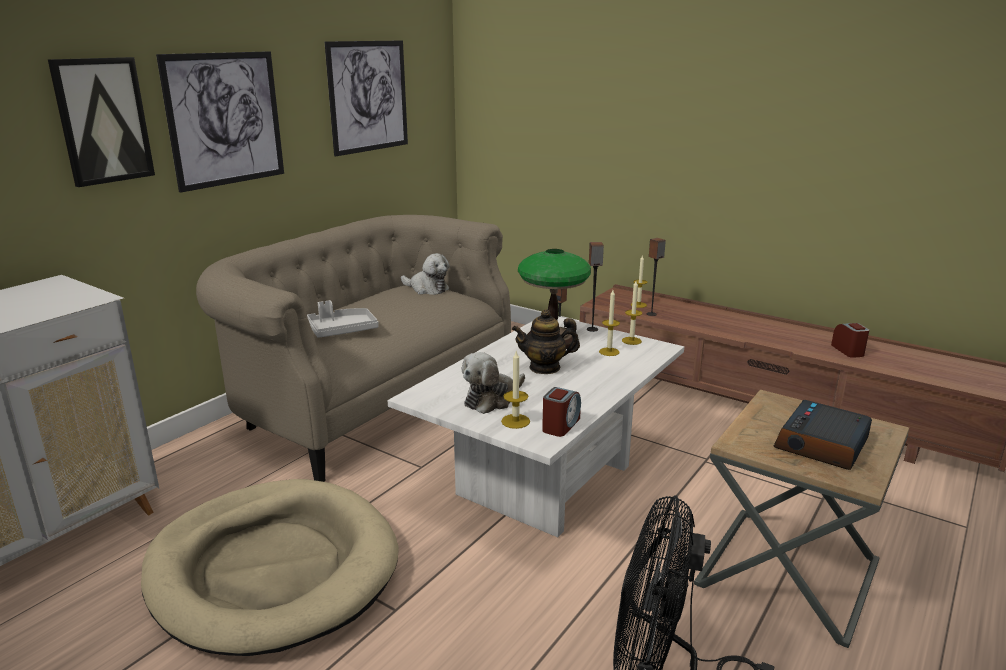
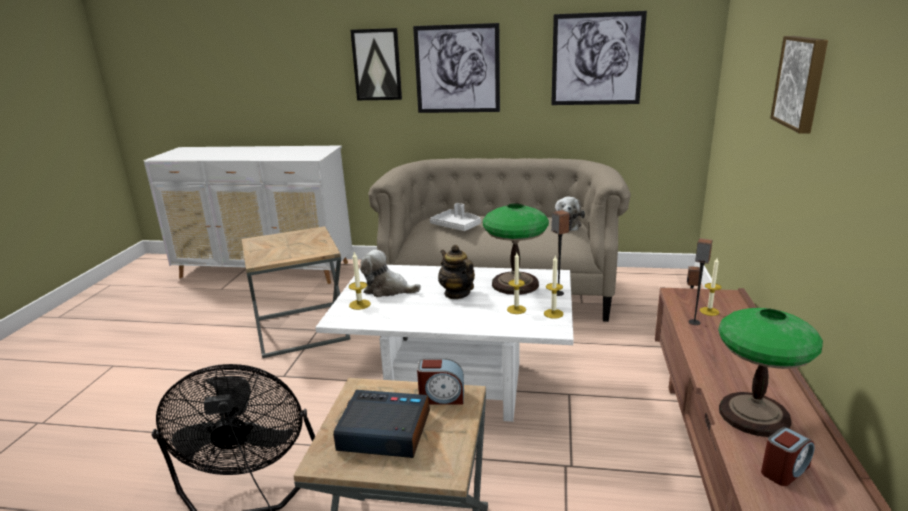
camera: 65 degrees right, 0 degrees up
(273, 569) = (301, 329): beige dog bed -> brown side table
(560, 425) = (364, 320): alarm clock -> alarm clock (441, 397)
(659, 100) = (802, 82): none -> picture
(786, 338) = (753, 415): none -> table lamp

